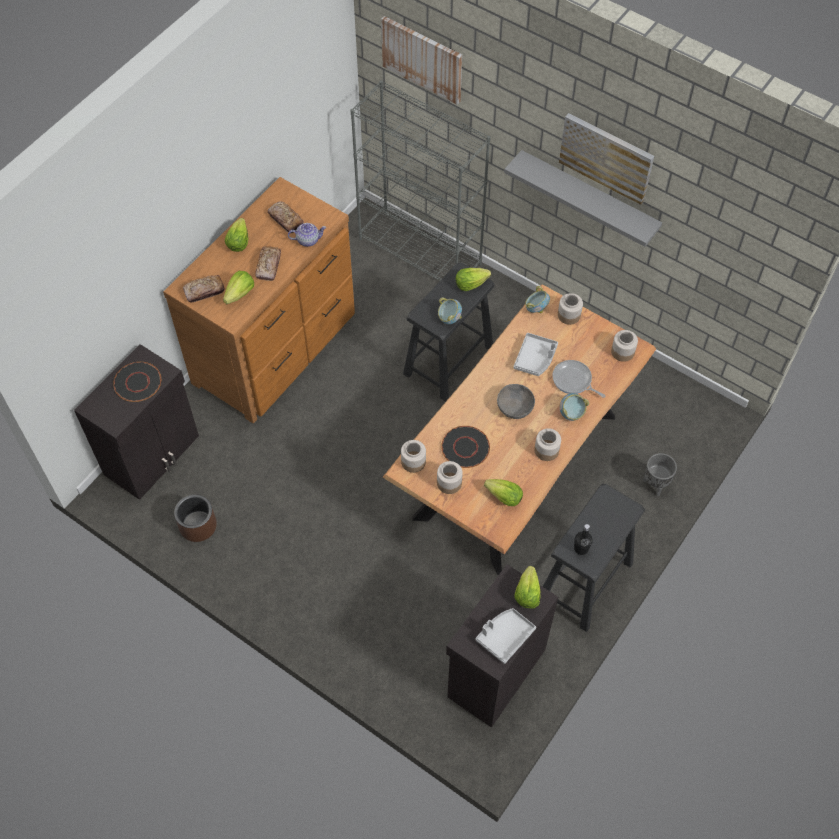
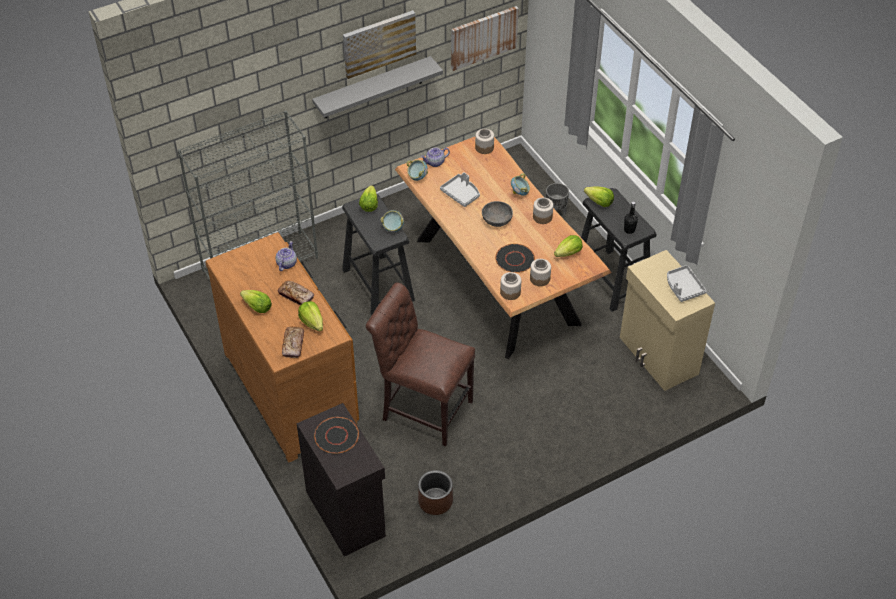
camera: 65 degrees left, 10 degrees down
(285, 220) = (255, 270): bread -> none
(308, 467) = (423, 408): none -> brown chair
(422, 59) = (211, 97): picture -> picture (483, 37)
(494, 672) = (658, 356): black cabinet -> beige cabinet
(527, 593) = (656, 264): lettuce -> lettuce (599, 202)
(569, 315) = (435, 162): jar -> teapot
(573, 381) = (493, 181): frying pan -> none

